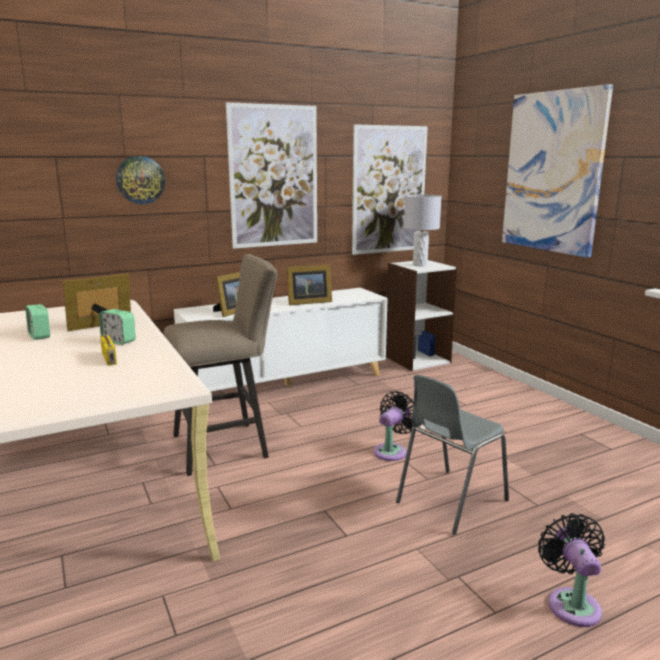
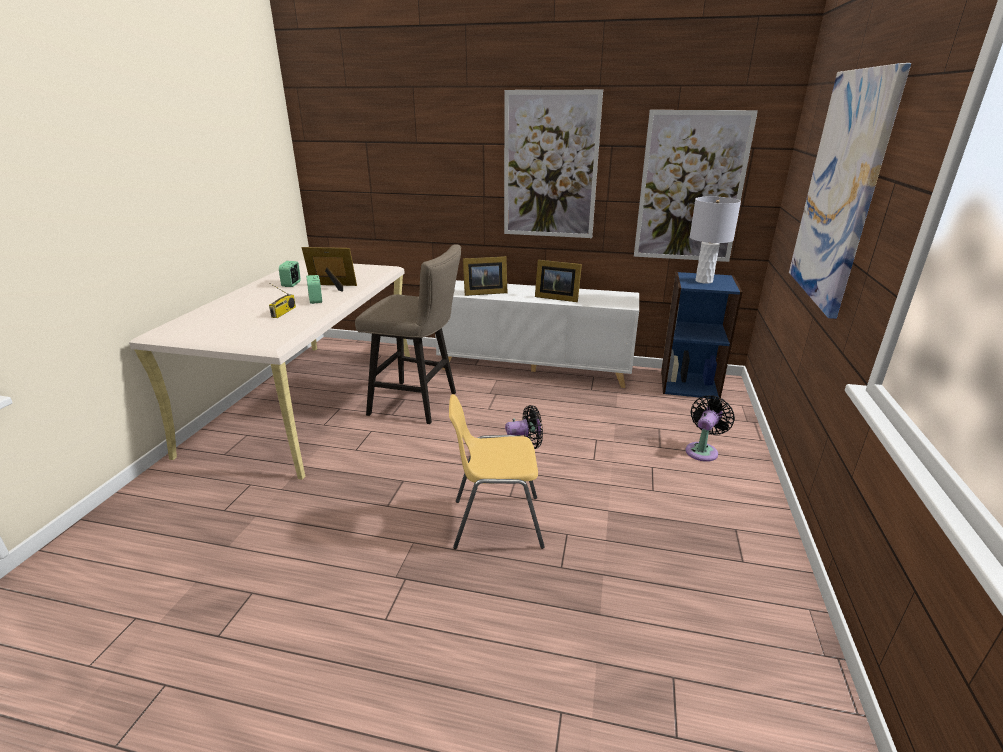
camera: 40 degrees right, 10 degrees up
(140, 180) = (427, 164): wall clock -> none
(417, 359) = (689, 384): white bookcase -> blue bookcase
(450, 501) = (496, 522): grey chair -> yellow chair
(571, 603) = (445, 654): black fan -> black fan (702, 450)

